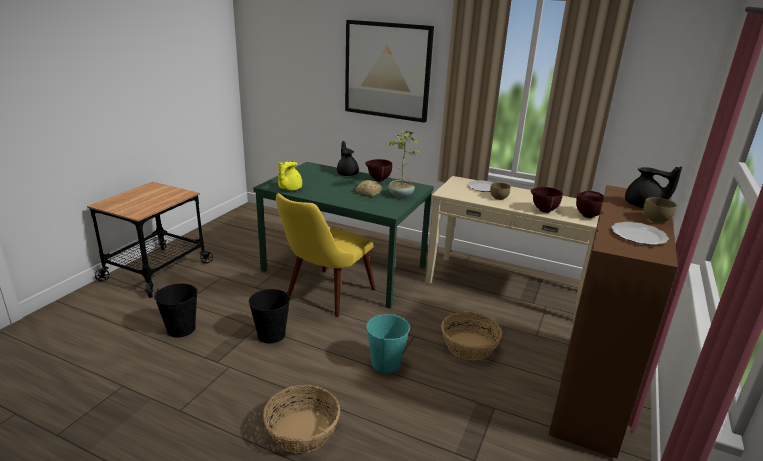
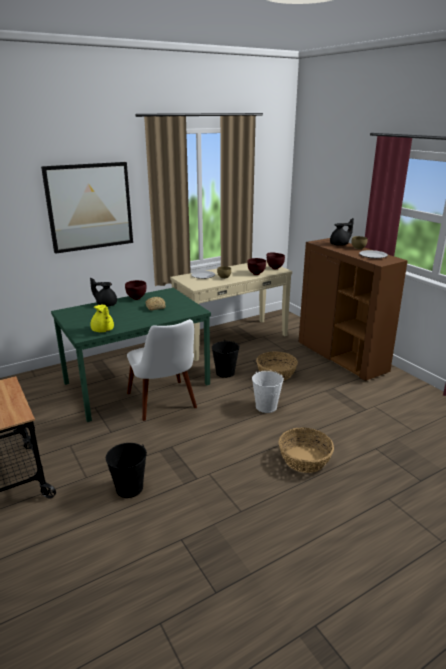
camera: 55 degrees left, 0 degrees up
(271, 335) = (188, 442): black bucket -> black bucket (225, 373)
(324, 297) = (165, 404): yellow chair -> white chair
(385, 363) = (266, 407): turquoise bucket -> white bucket
(400, 196) = (175, 300): potted plant -> none

